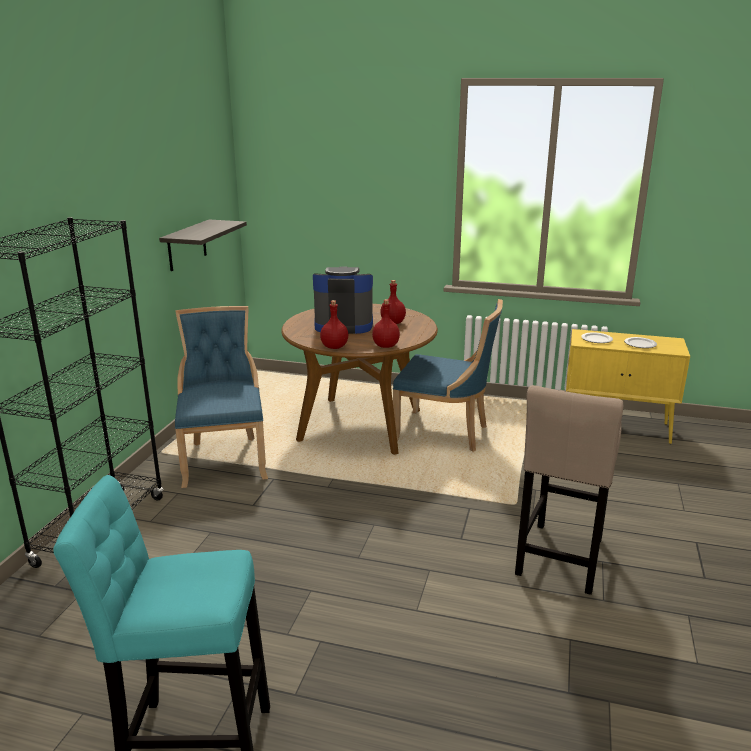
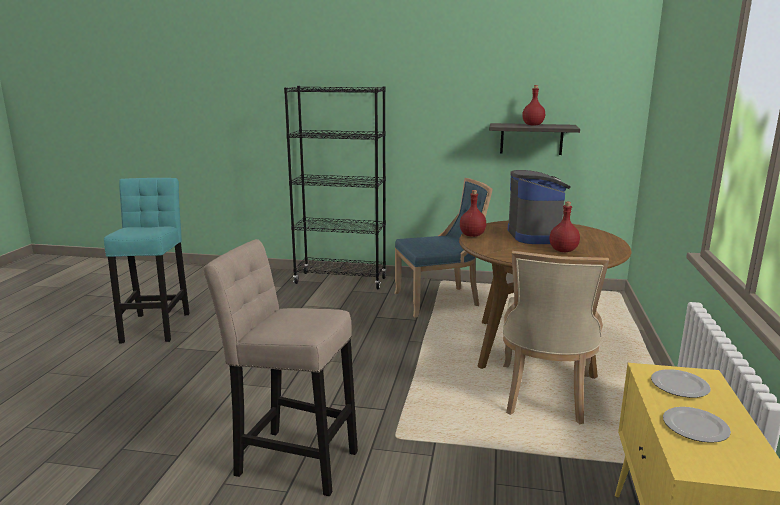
camera: 85 degrees right, 5 degrees down
(386, 346) = (487, 250): red bottle -> red bottle (533, 125)
(445, 434) = (544, 396): blue chair -> beige chair

